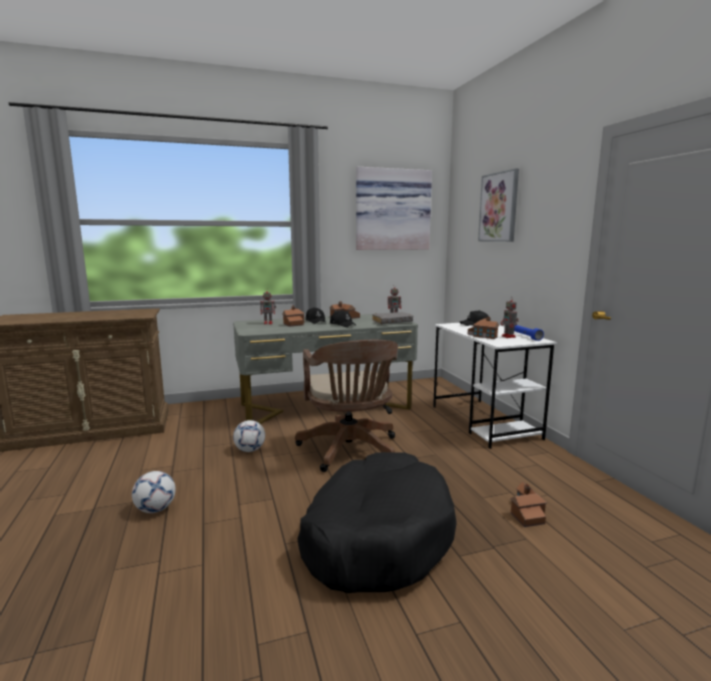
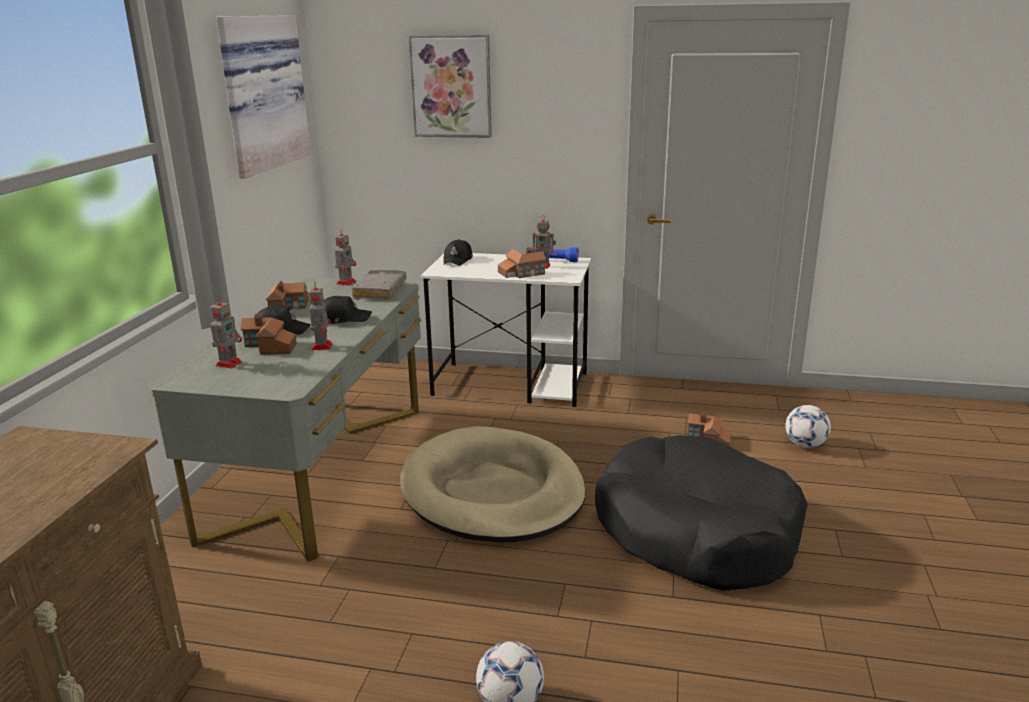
camera: 60 degrees left, 10 degrees up
(250, 450) = (399, 574): football -> football (805, 445)
(304, 328) = (322, 346): none -> toy robot
(350, 451) = (493, 491): brown office chair -> beige dog bed

